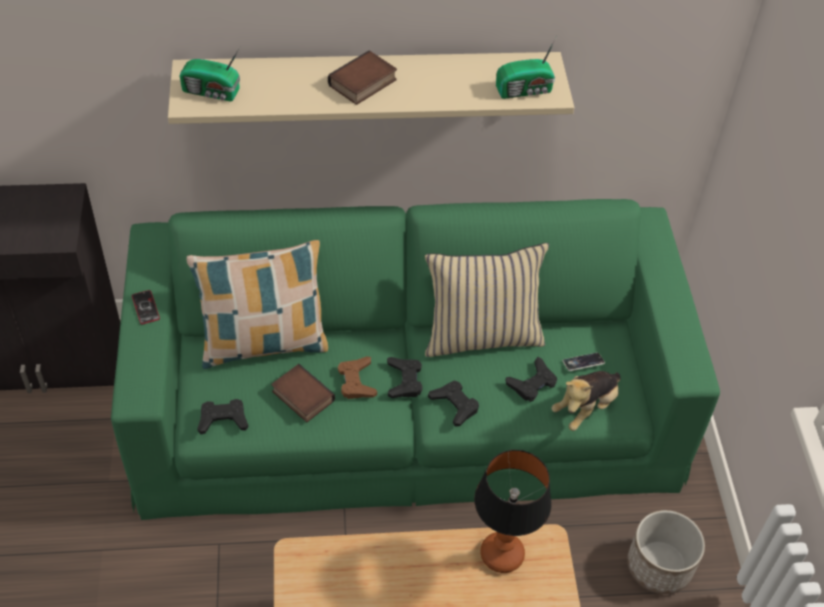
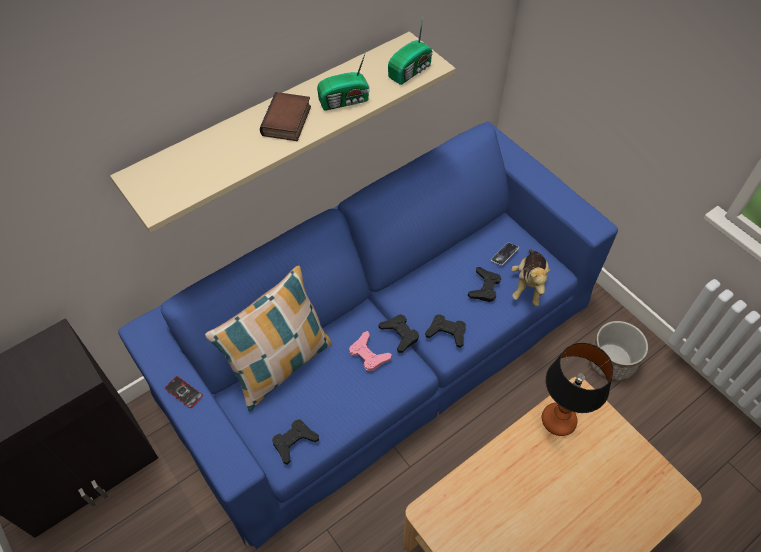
camera: 30 degrees left, 5 degrees up
(212, 92) = (169, 187): radio -> radio (345, 101)
(301, 396) = (338, 389): book -> none
(356, 381) = (368, 354): brown game controller -> pink game controller
(406, 404) = (380, 347): green sofa -> blue sofa
(481, 336) = (426, 272): beige pillow -> none

